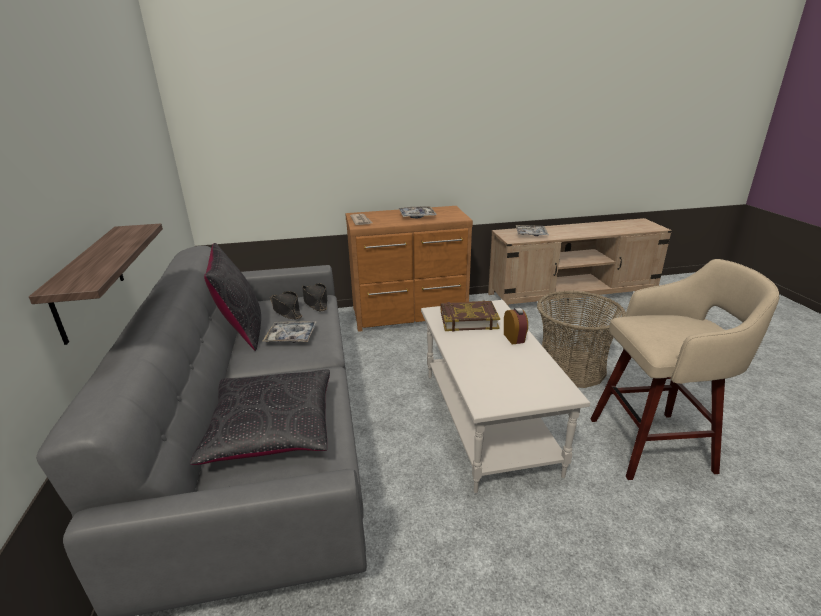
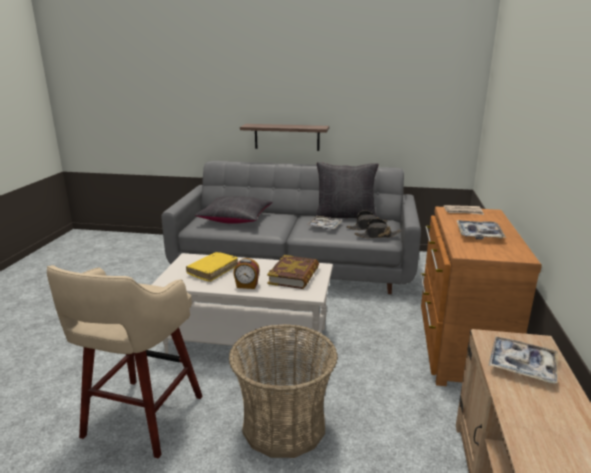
camera: 110 degrees right, 5 degrees down
(503, 369) = (213, 270): none -> yellow book

